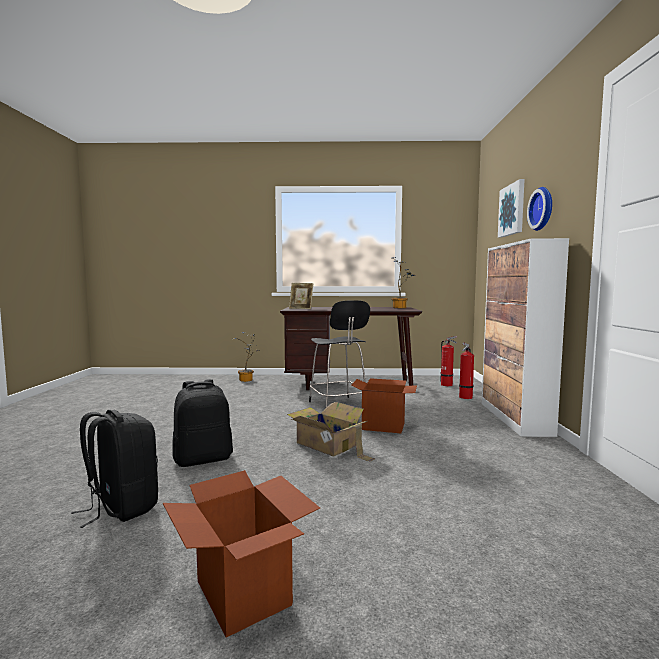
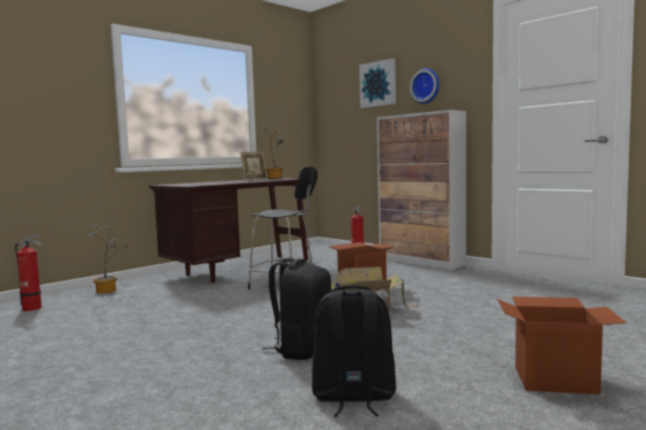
camera: 45 degrees left, 0 degrees up
(301, 308) = (189, 184): picture frame -> picture frame (254, 179)
(447, 385) = (321, 253): fire extinguisher -> fire extinguisher (34, 308)

